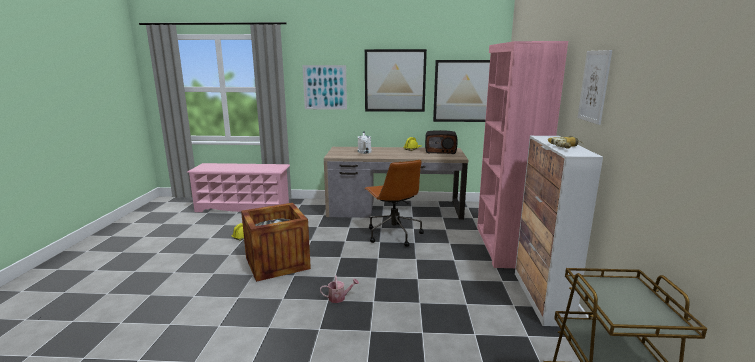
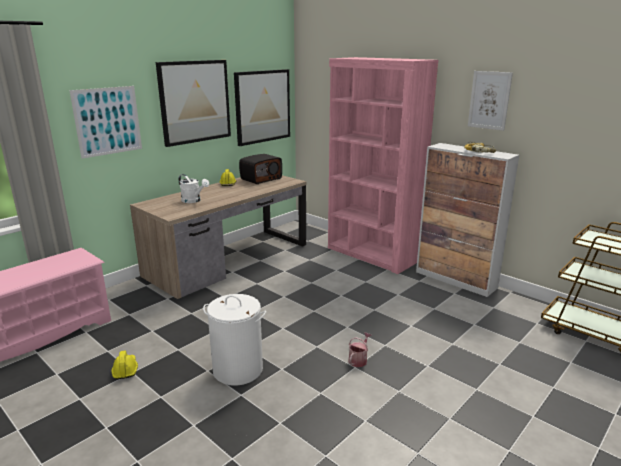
camera: 50 degrees left, 5 degrees up
(277, 263) = (238, 369): crate -> white laundry basket
(393, 234) = (280, 284): brown office chair -> none

